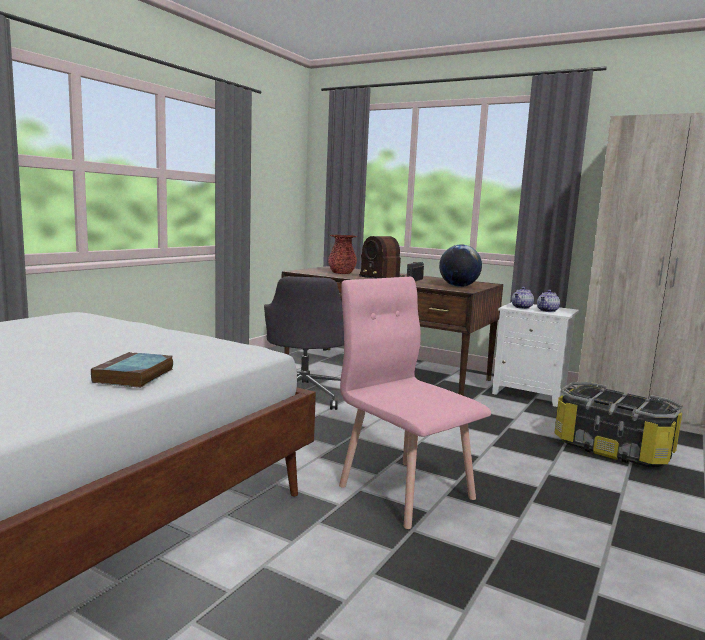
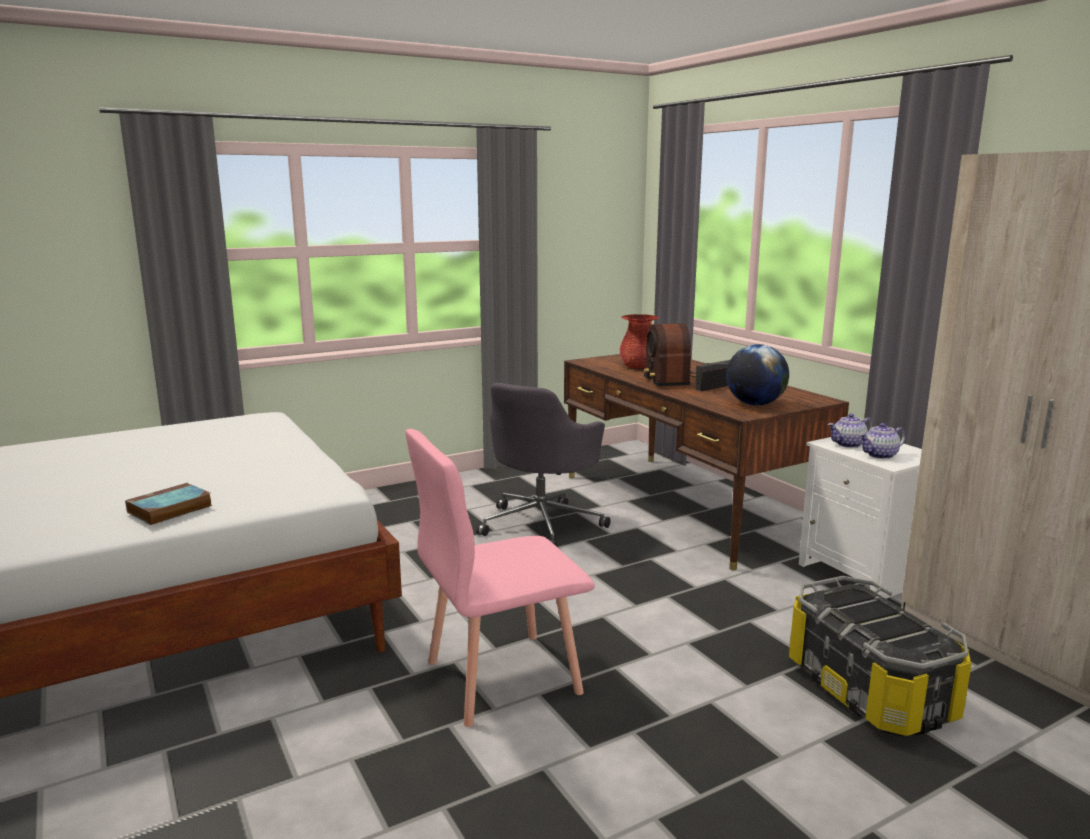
camera: 30 degrees right, 5 degrees up
(406, 491) = (501, 677): pink chair -> pink chair turned 105 degrees counterclockwise

